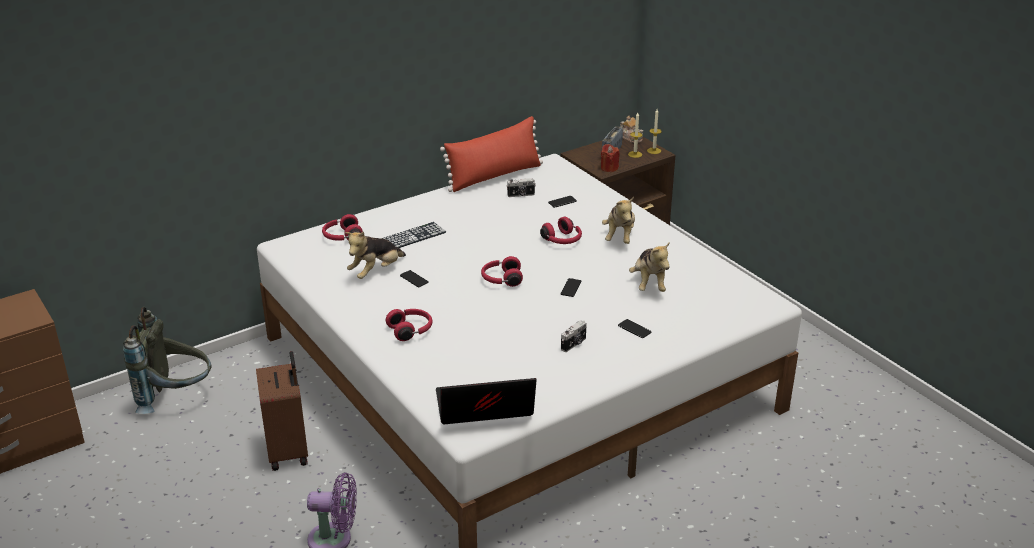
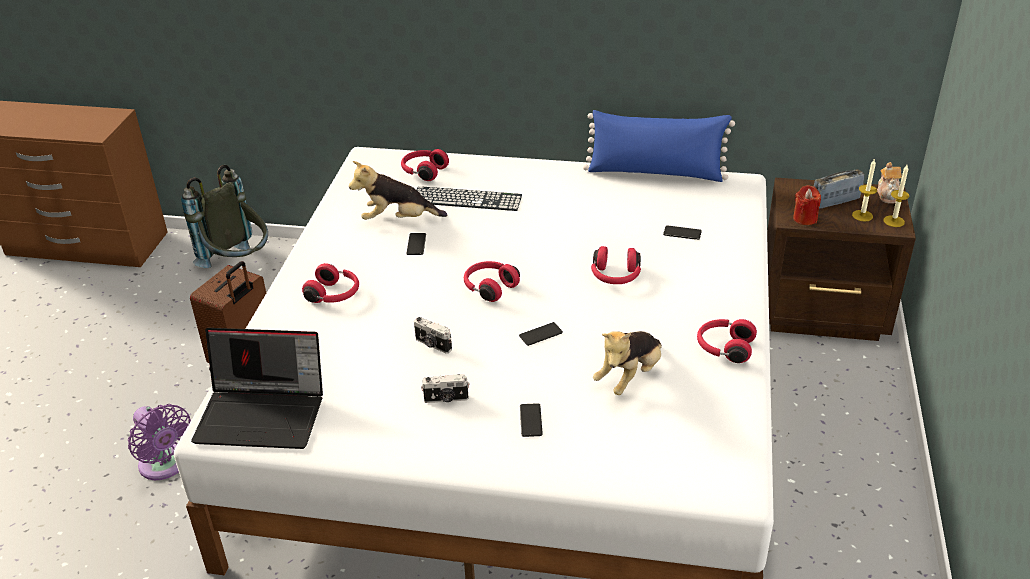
camera: 45 degrees right, 5 degrees up
(483, 409) = (264, 414): laptop -> laptop turned 150 degrees clockwise
(494, 176) = (655, 172): red pillow -> blue pillow
(521, 195) = (650, 205): camera -> camera (432, 345)
(619, 236) = (683, 303): plush toy -> none
(672, 247) = (724, 348): none -> red headphones

